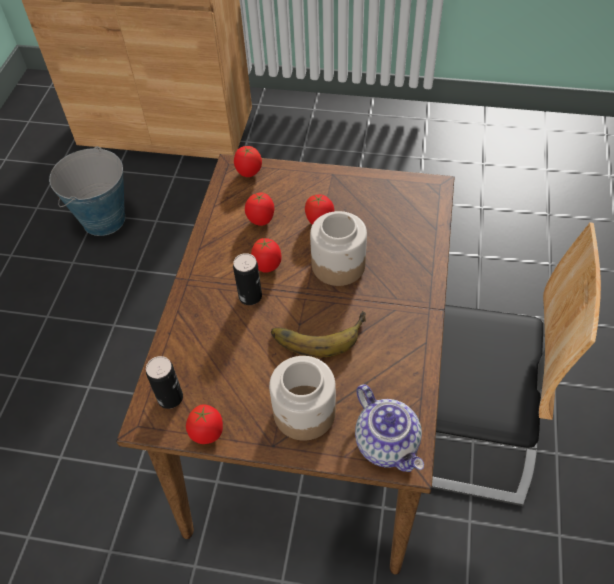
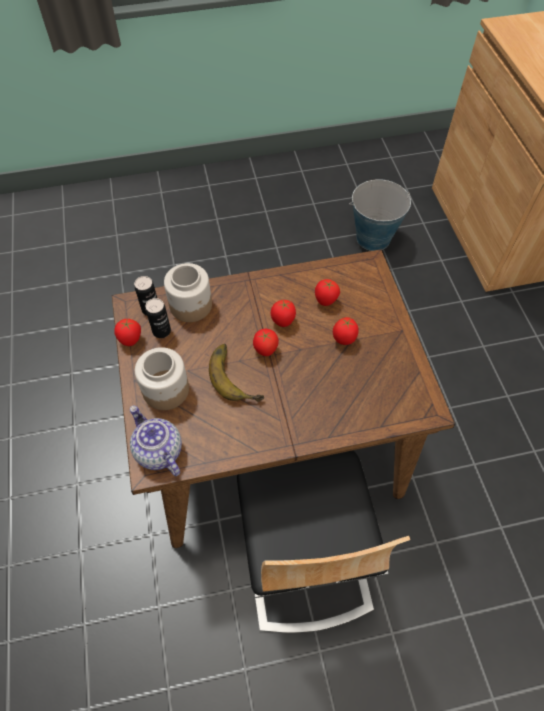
camera: 65 degrees right, 5 degrees up
(249, 173) = (370, 275): tomato -> tomato (265, 350)
(250, 296) = (251, 321): can -> can (161, 331)
(338, 264) = (307, 367): jar -> jar (191, 305)
(388, 444) = (158, 451): teapot -> teapot turned 105 degrees clockwise

